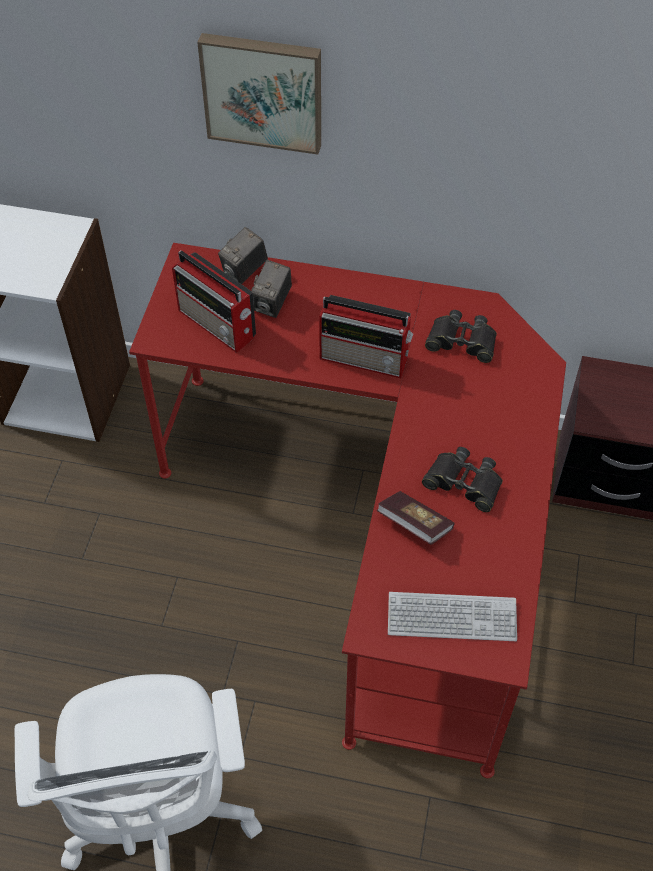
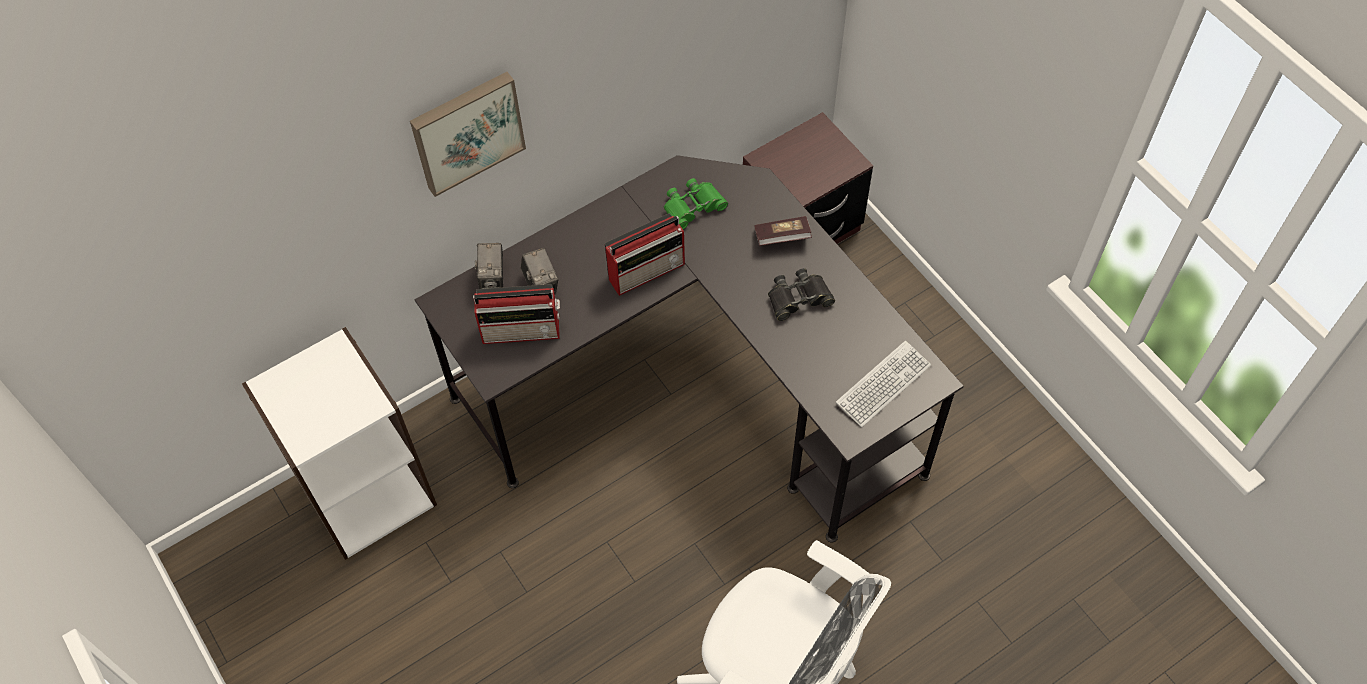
camera: 45 degrees left, 5 degrees up
(377, 526) = (696, 388): red desk -> black desk
(414, 524) = (800, 349): book -> book (782, 238)
(462, 341) = (693, 207): black binoculars -> green binoculars

